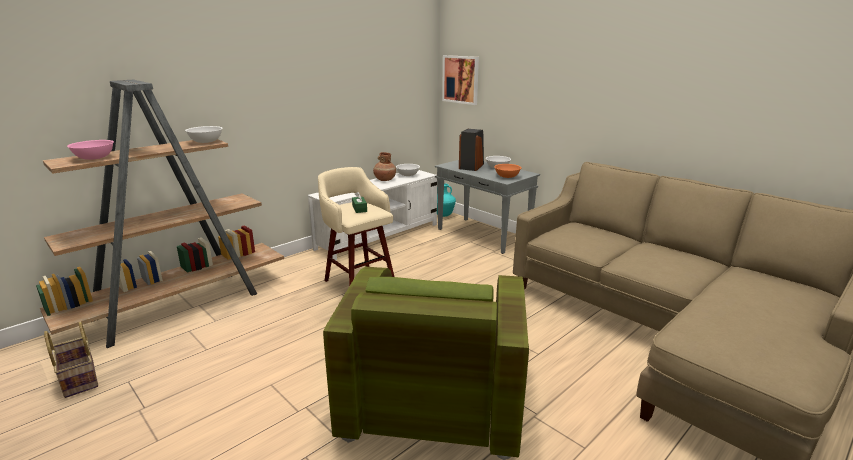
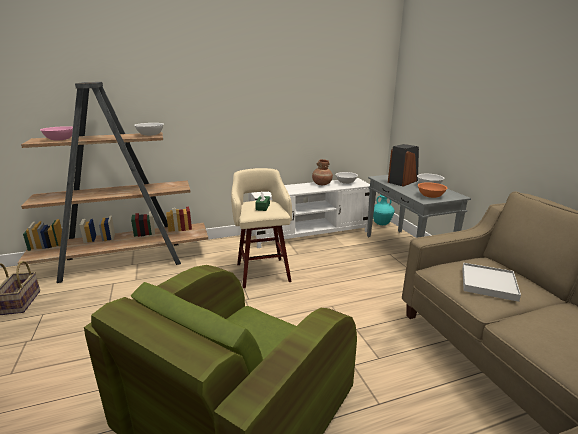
camera: 25 degrees right, 0 degrees up
(460, 79) = (410, 96): picture -> none
(589, 239) = (488, 283): none -> white tray

